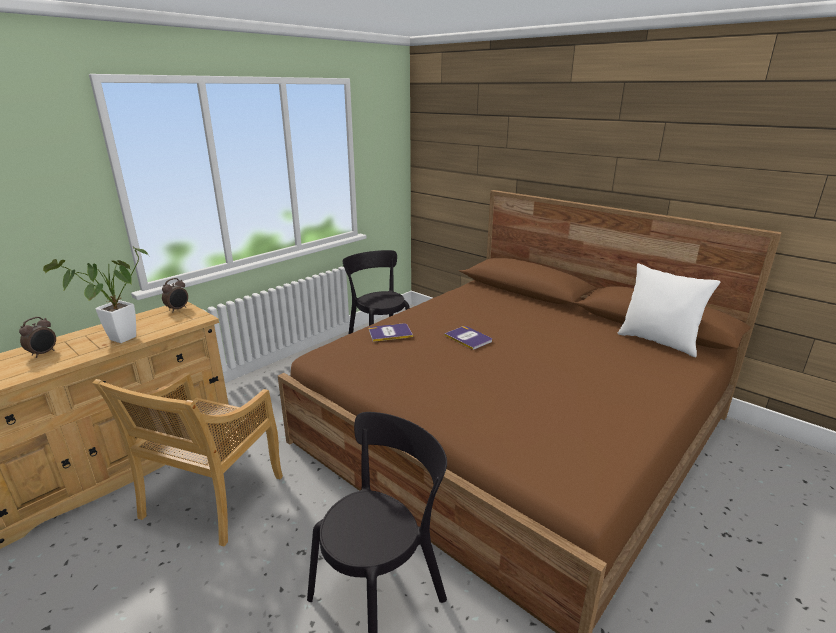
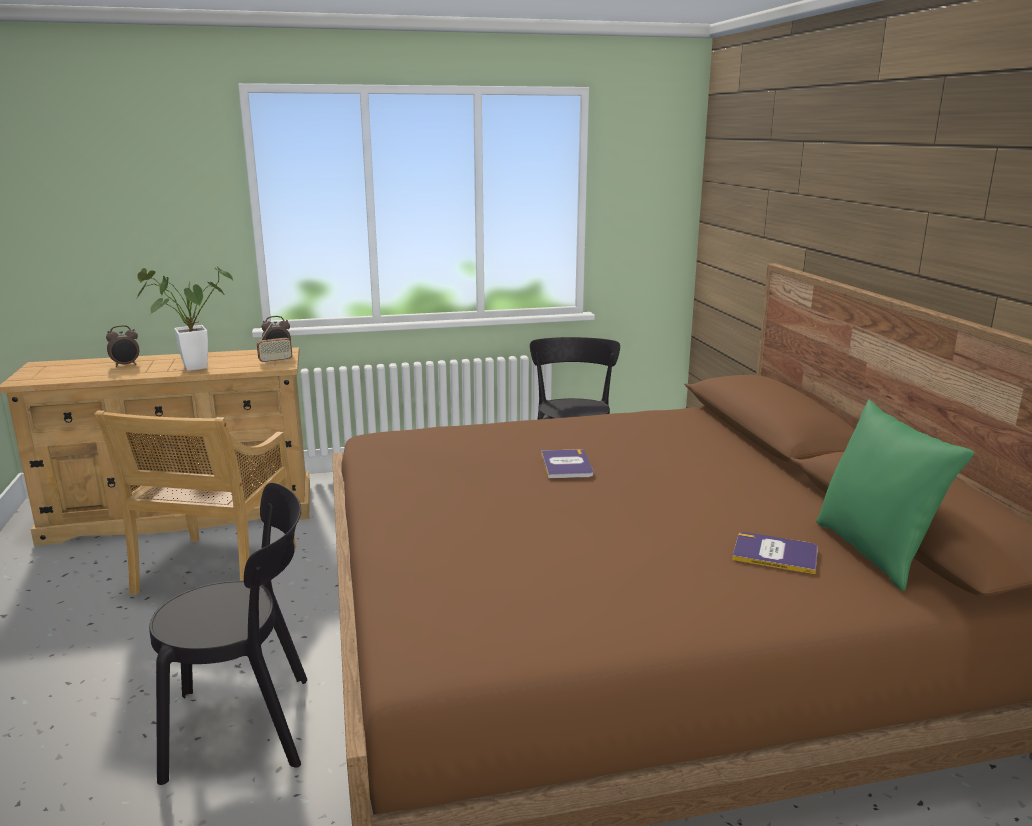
camera: 35 degrees right, 5 degrees down
(188, 316) = (275, 361): none -> radio
(212, 499) = (216, 572): beige chair -> beige chair turned 45 degrees counterclockwise
(390, 333) = (478, 434): book -> book (775, 554)
(658, 341) = (874, 552): white pillow -> green pillow

